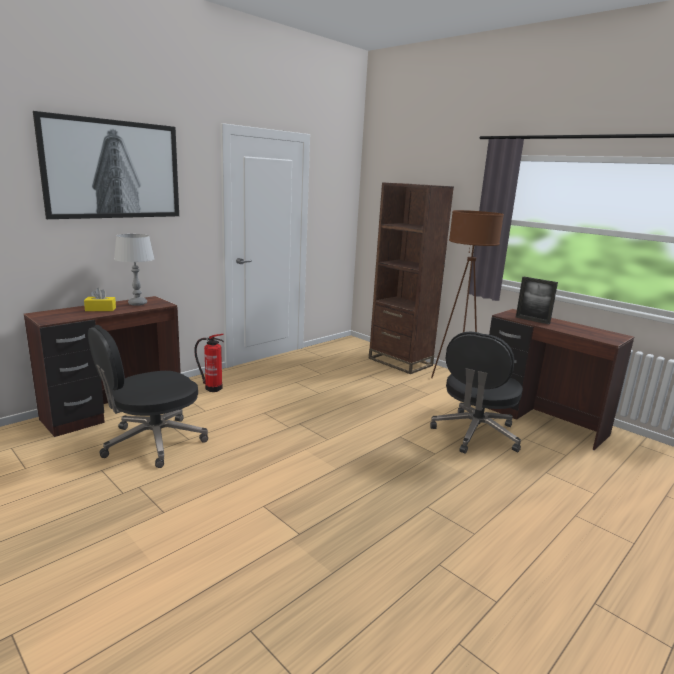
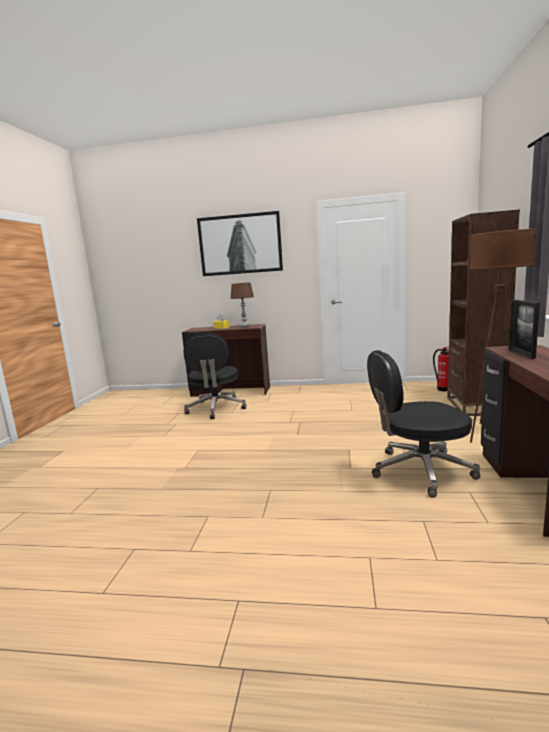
camera: 55 degrees right, 5 degrees down
(137, 303) = (244, 326): grey table lamp -> brown table lamp
(152, 442) = (216, 409): black office chair -> black office chair turned 105 degrees counterclockwise
(212, 388) = (293, 392): fire extinguisher -> fire extinguisher (443, 389)

